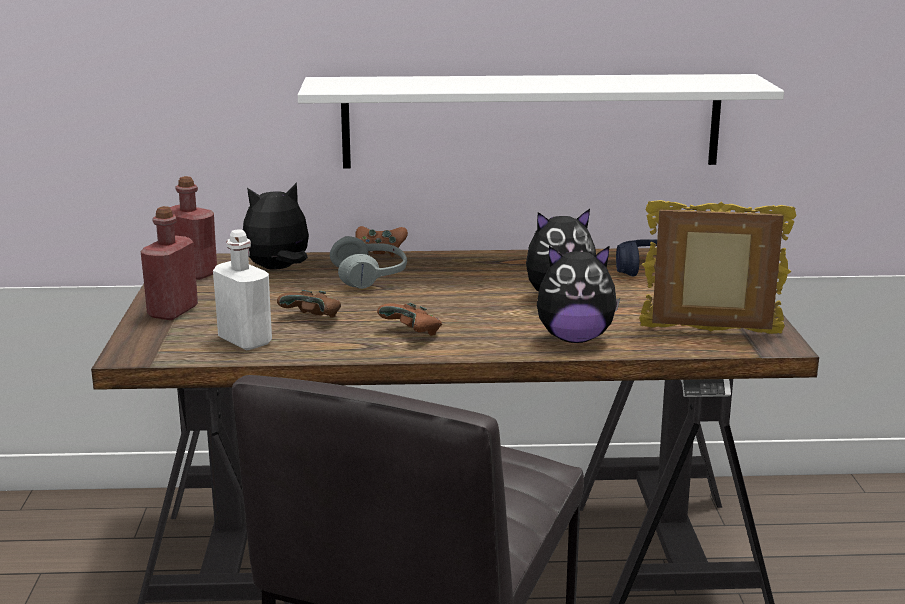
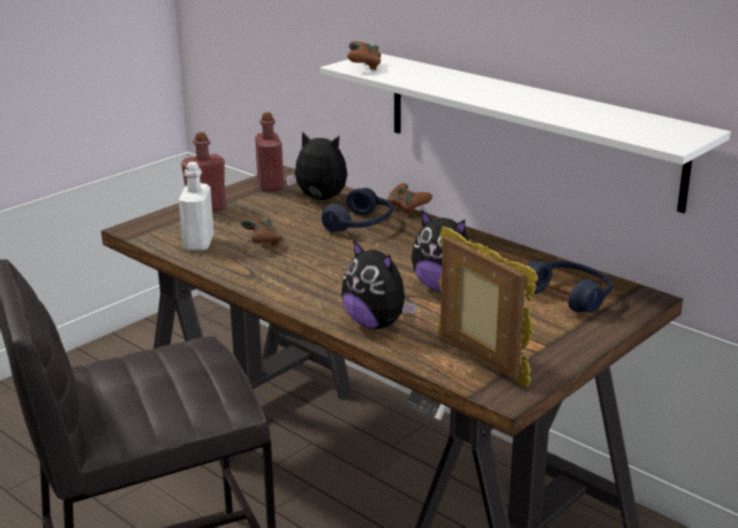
camera: 45 degrees right, 5 degrees up
(370, 276) = (360, 225): grey headphones -> blue headphones
(412, 334) = (291, 277): brown game controller -> brown game controller (364, 66)

